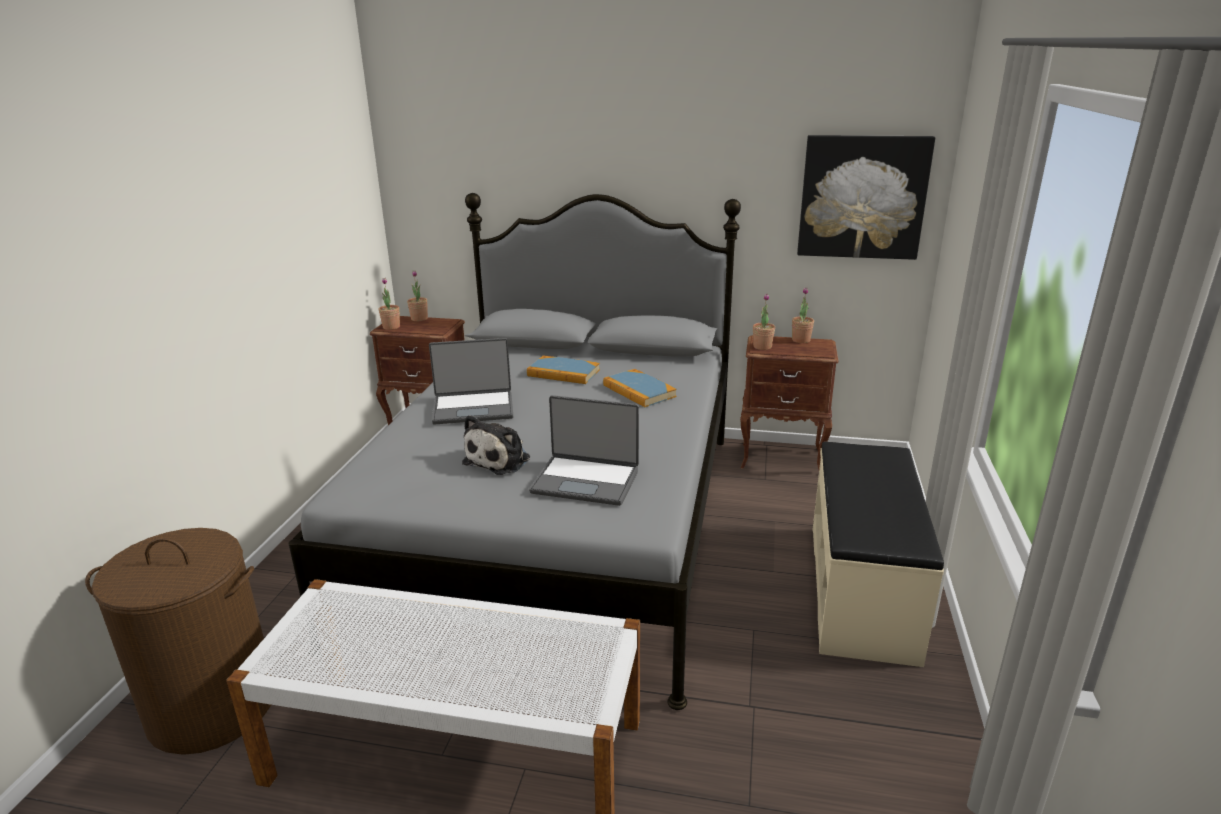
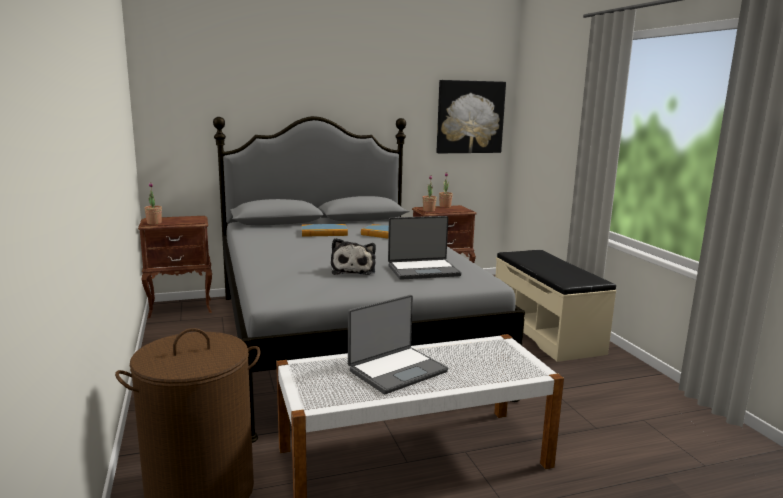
camera: 30 degrees left, 10 degrees down
(419, 319) = (170, 217): potted plant -> none
(473, 408) = (293, 252): laptop -> laptop (396, 370)

